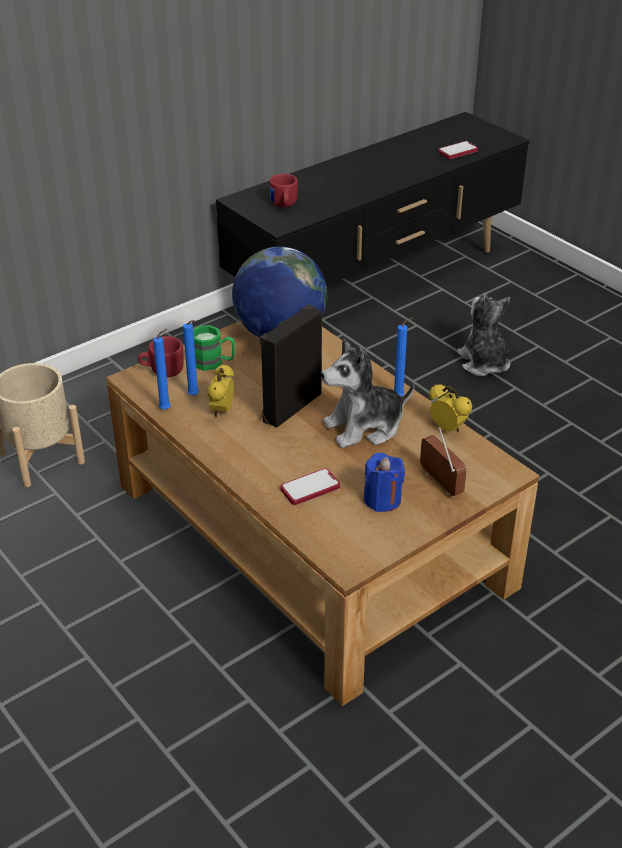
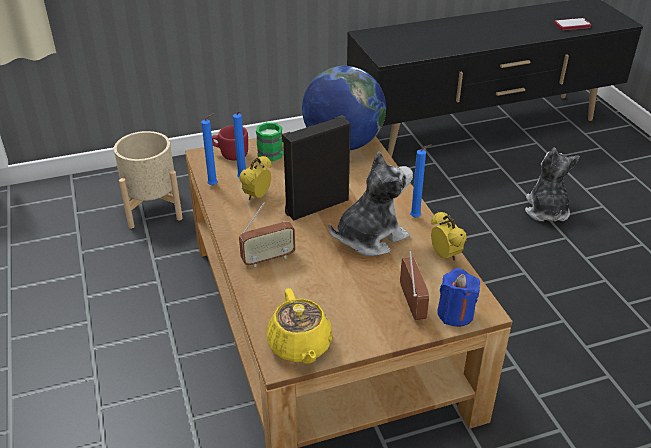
camera: 20 degrees right, 0 degrees up
(274, 472) = (268, 259): none -> radio
(283, 205) = (399, 44): red mug -> none
(310, 488) = (291, 280): phone -> none
(356, 547) = (300, 346): none -> yellow teapot
(364, 427) = (370, 237): plush toy -> plush toy turned 150 degrees clockwise
(382, 499) = (349, 306): blue candle -> blue candle (455, 314)

